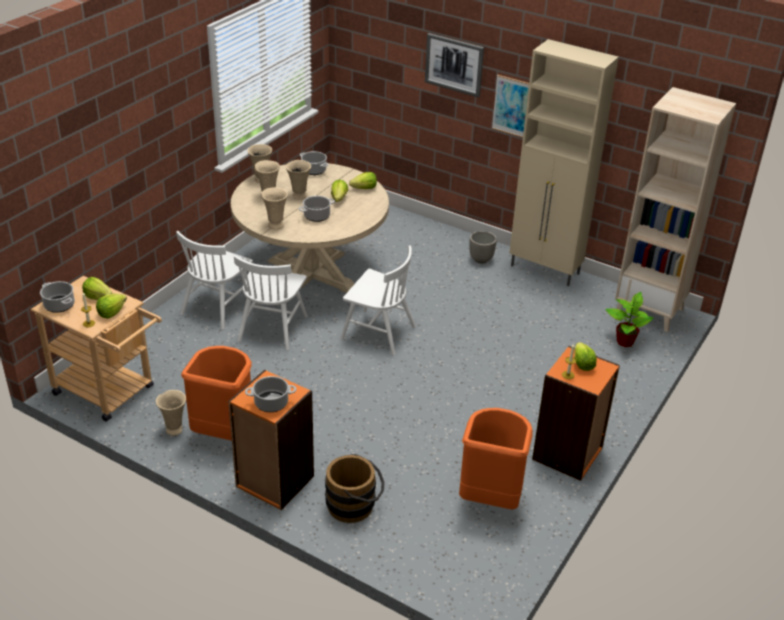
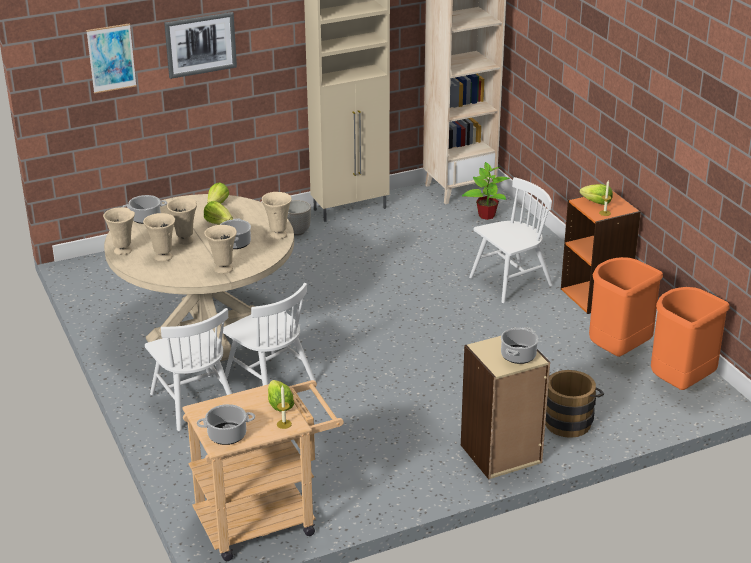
camera: 55 degrees left, 5 degrees down
(98, 297) = (240, 406): lettuce -> none
(175, 429) = (369, 492): beige vase -> beige vase (278, 235)
(224, 434) = (406, 462): orange trash can -> orange trash can (679, 383)
(274, 482) = (501, 454): orange bookcase -> beige bookcase
(378, 332) = (344, 324): white chair -> white chair (510, 282)
(511, 106) = (273, 61): picture -> picture (111, 58)

